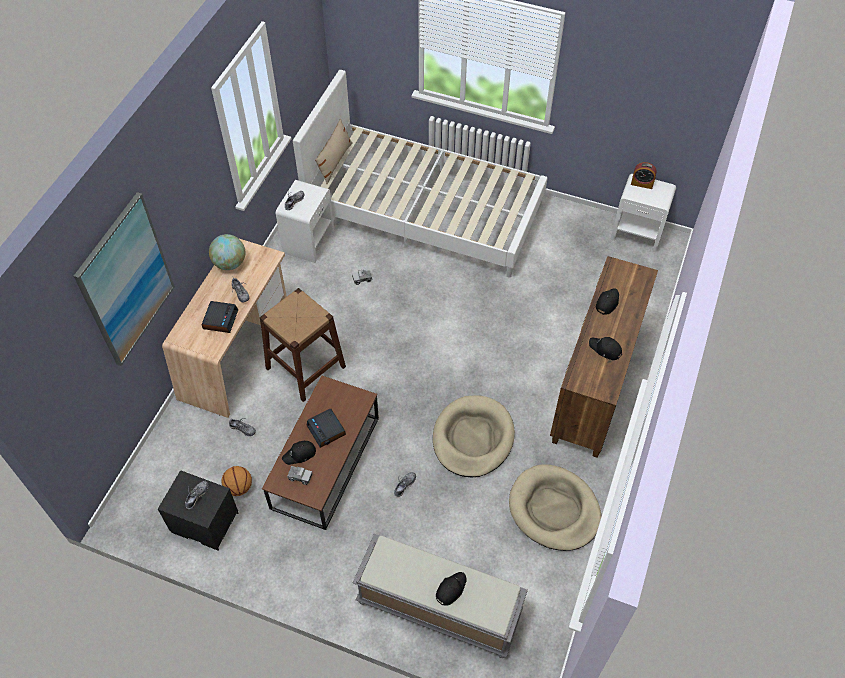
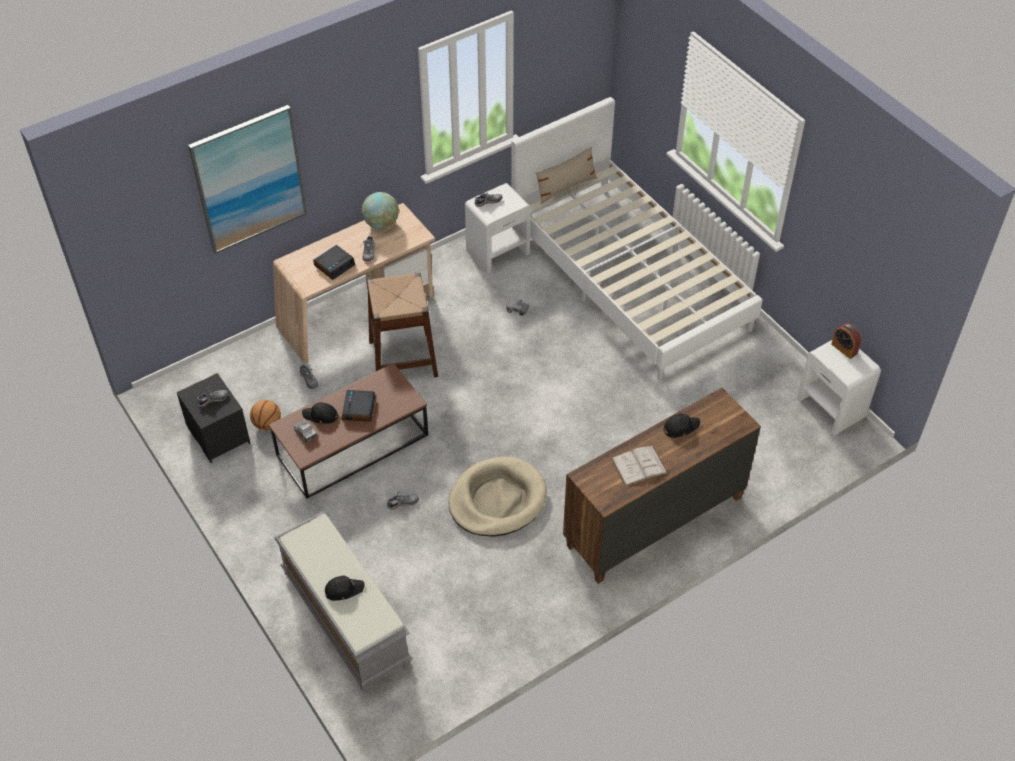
camera: 35 degrees right, 5 degrees down
(554, 509) = (516, 602): beige dog bed -> none
(605, 349) = (639, 466): black cap -> white book

